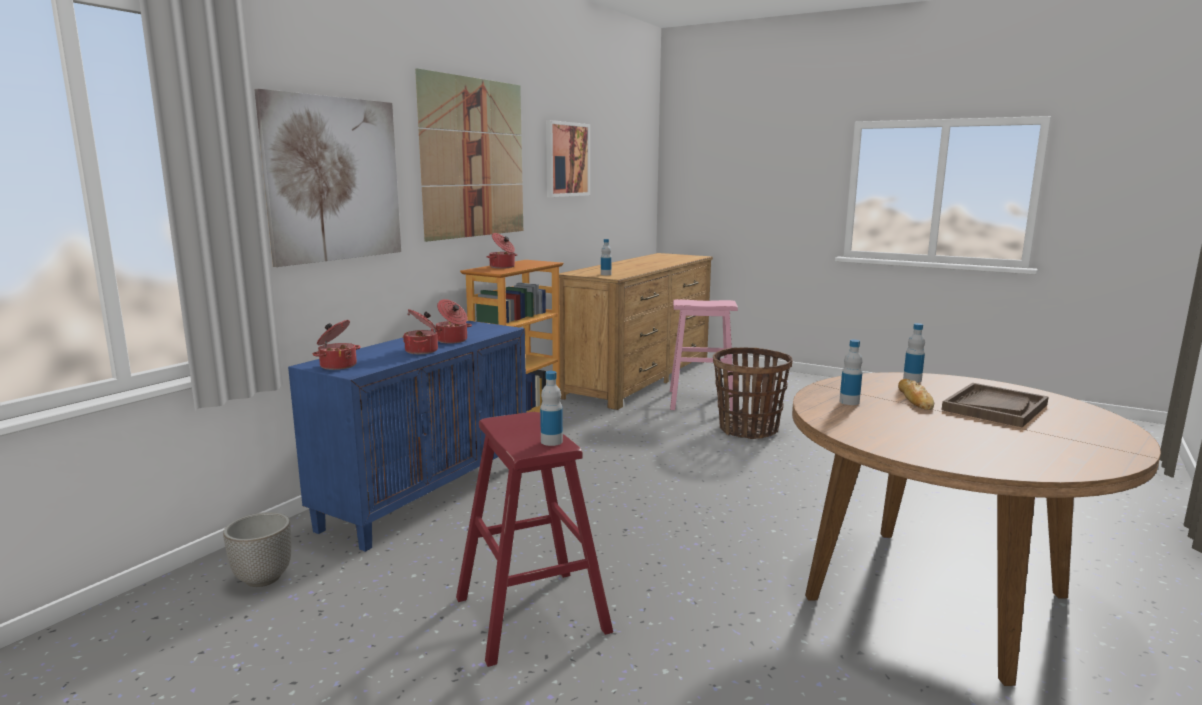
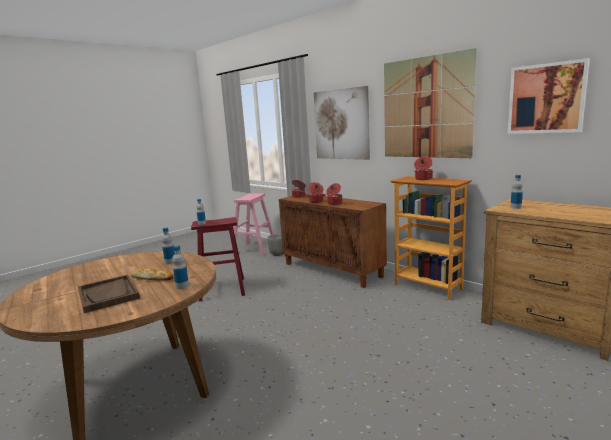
camera: 105 degrees right, 0 degrees up
(428, 494) = (333, 270): blue cabinet -> brown cabinet
(701, 400) = (533, 371): pink stool -> pink stool (254, 249)
(748, 429) = (435, 383): basket -> none

